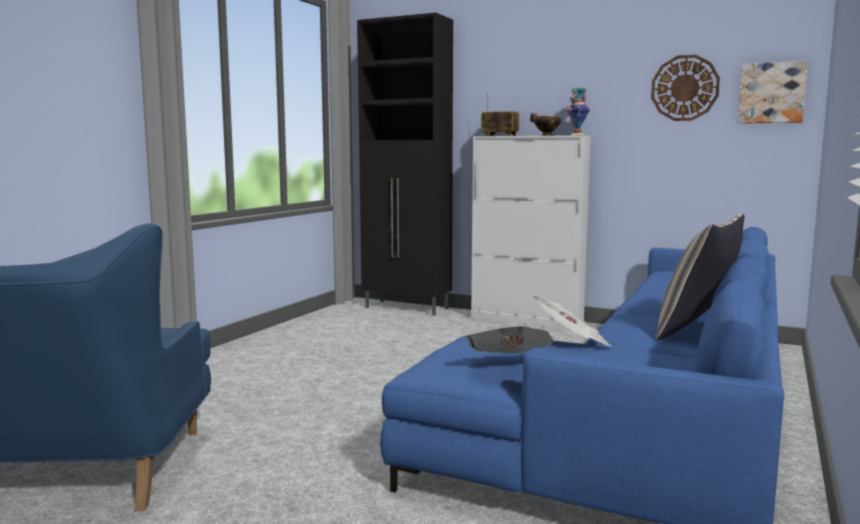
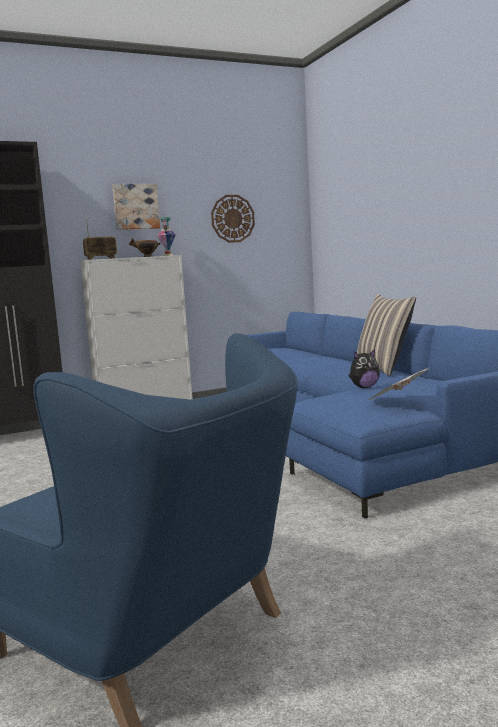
camera: 50 degrees left, 0 degrees up
(571, 341) = (364, 387): newspaper -> plush toy
(771, 93) = (283, 222): picture -> picture (136, 206)

